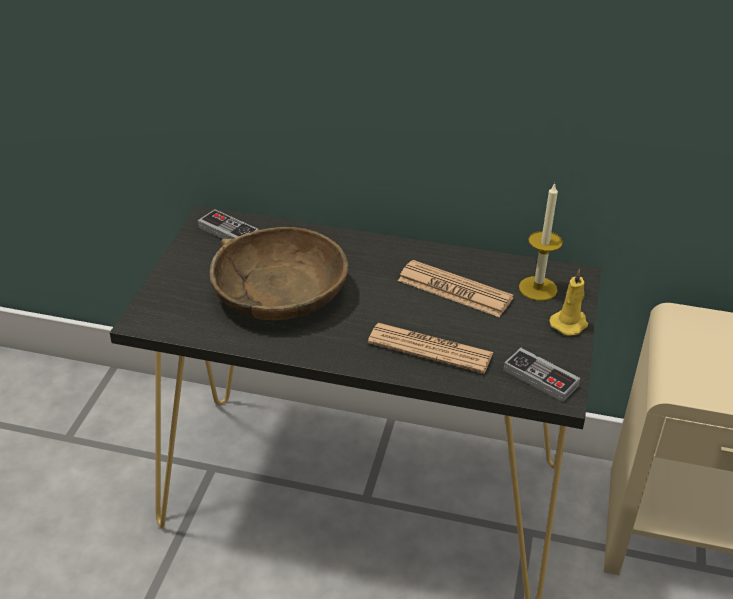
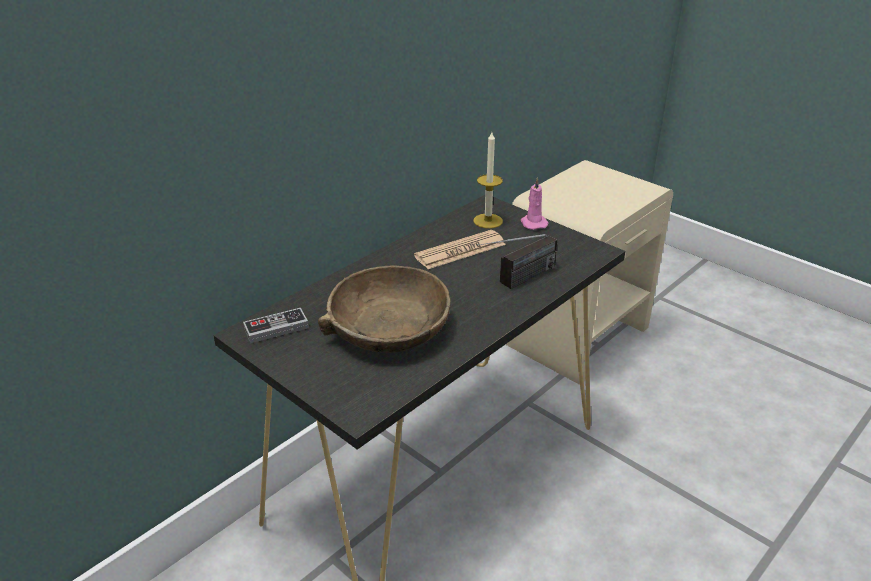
camera: 60 degrees left, 5 degrees down
(430, 348) = (516, 281): newspaper -> radio
(540, 377) = (577, 251): game controller -> none
(570, 323) = (533, 223): yellow candle -> pink candle

